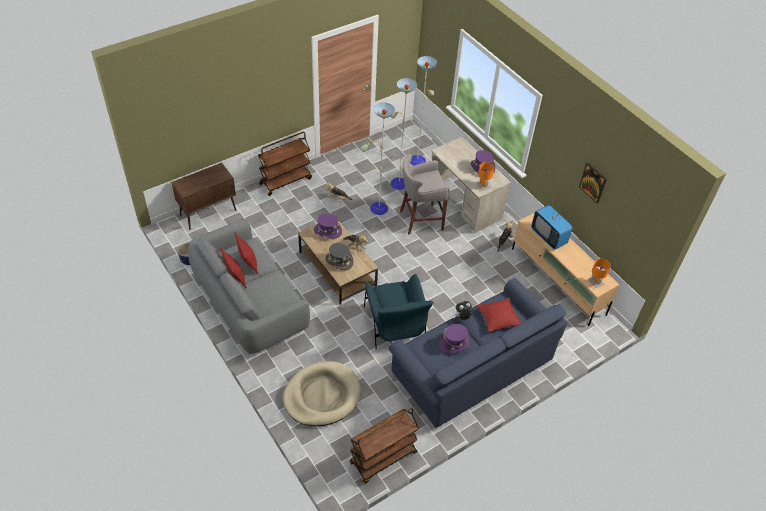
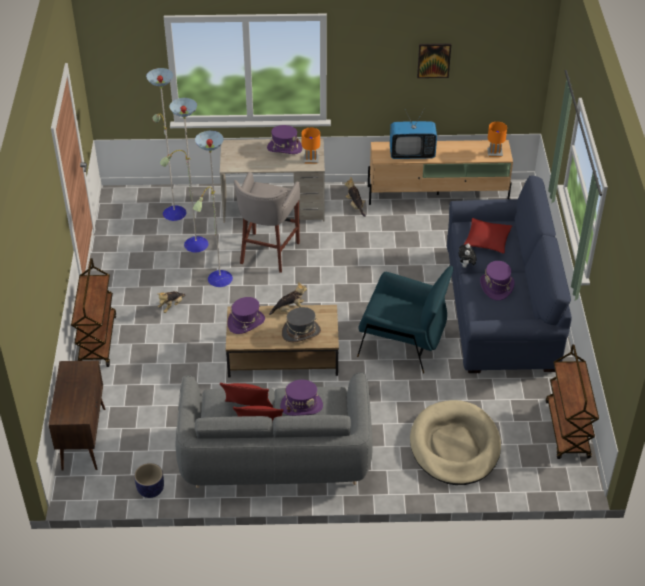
camera: 55 degrees left, 5 degrees down
(268, 287) = (301, 406): none -> purple hat

